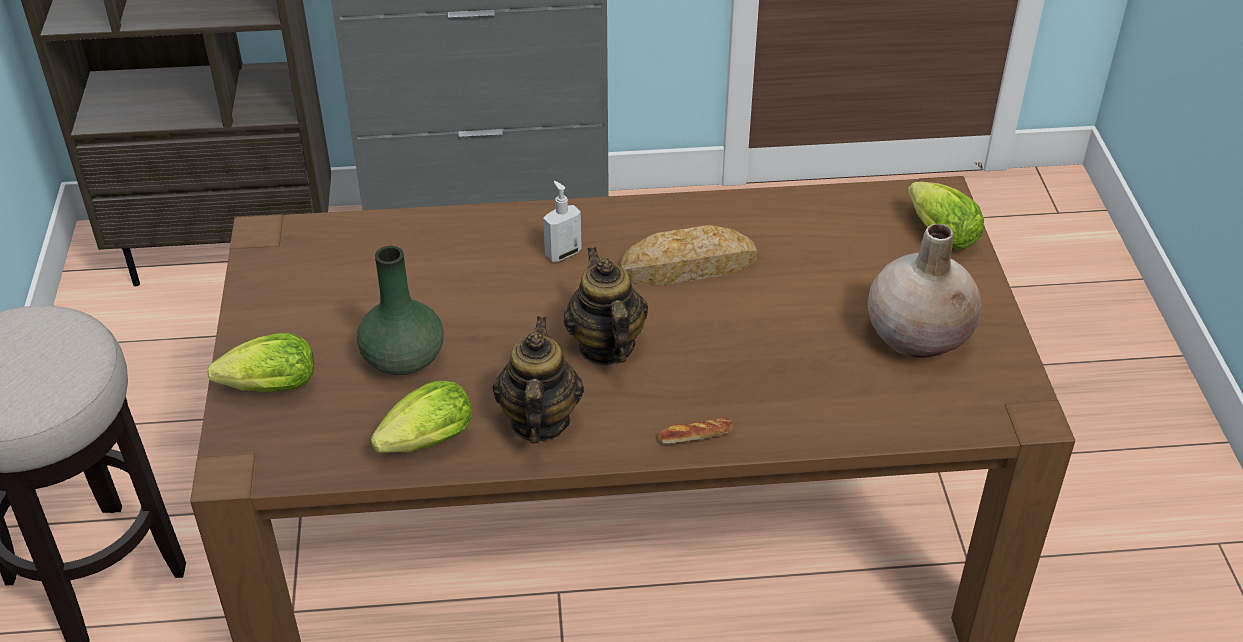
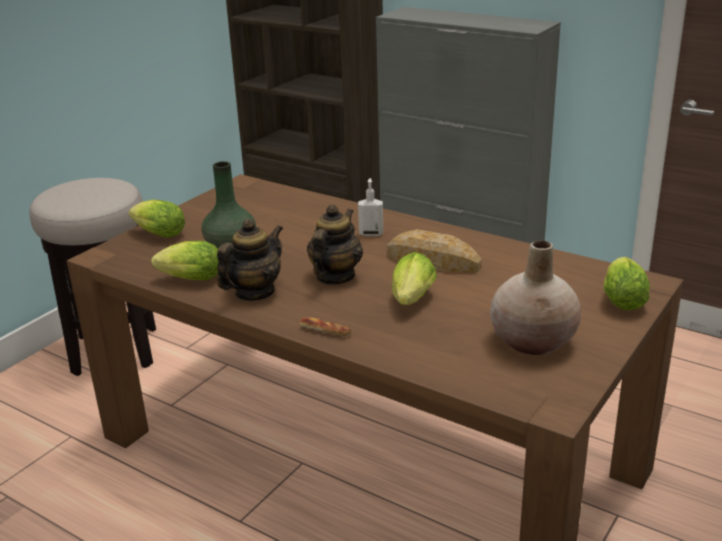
camera: 40 degrees right, 15 degrees down
(737, 342) = (411, 301): none -> lettuce

